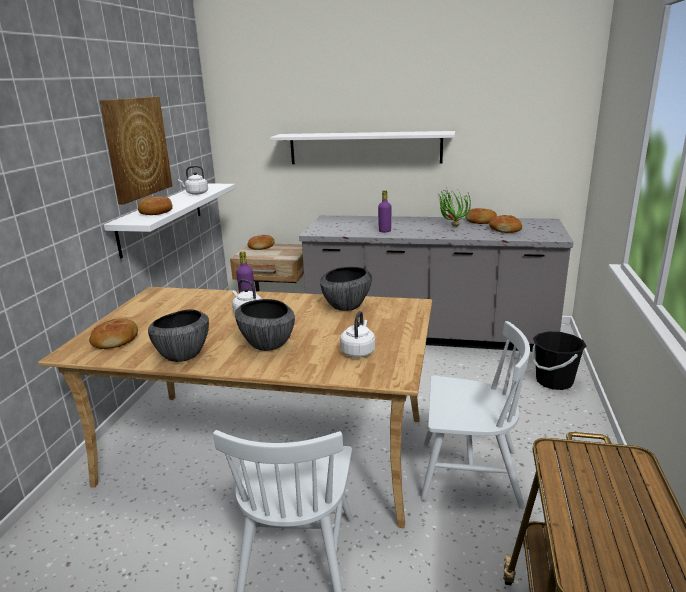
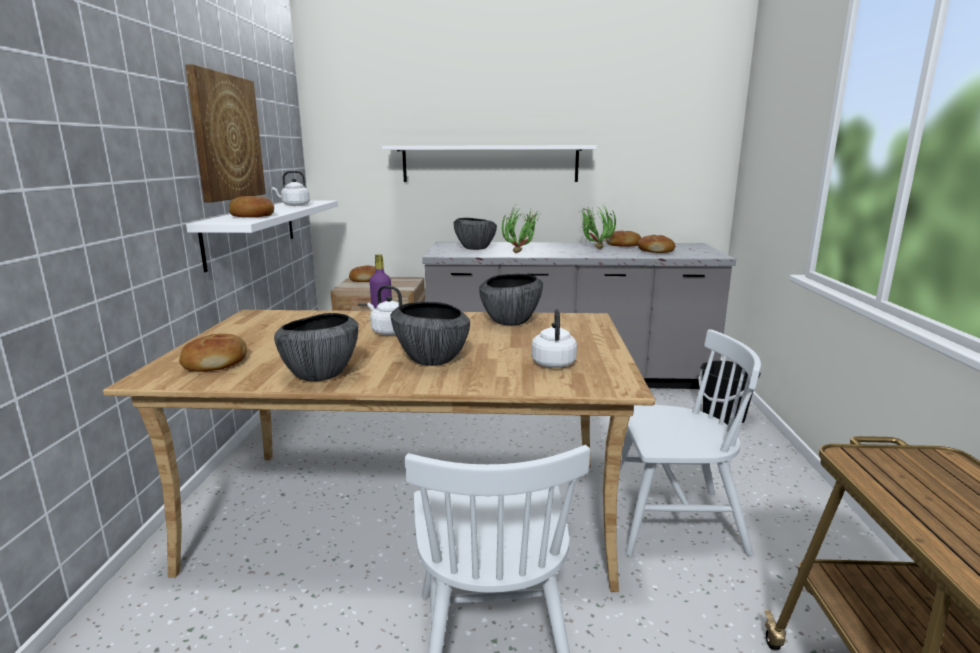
camera: 10 degrees left, 5 degrees down
(348, 225) = (475, 248): none -> bowl
(384, 231) = (522, 252): purple bottle -> potted plant

